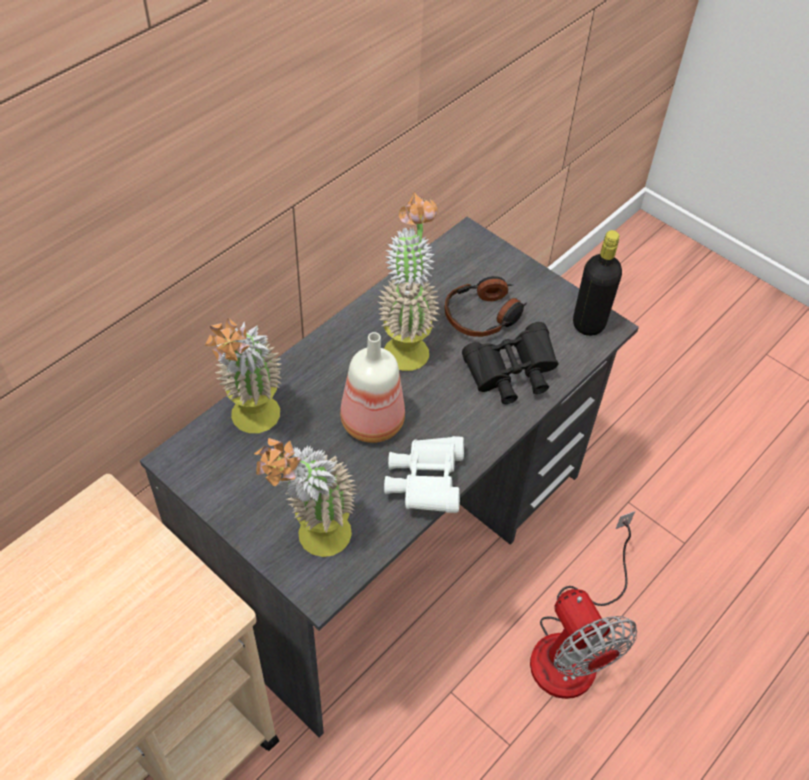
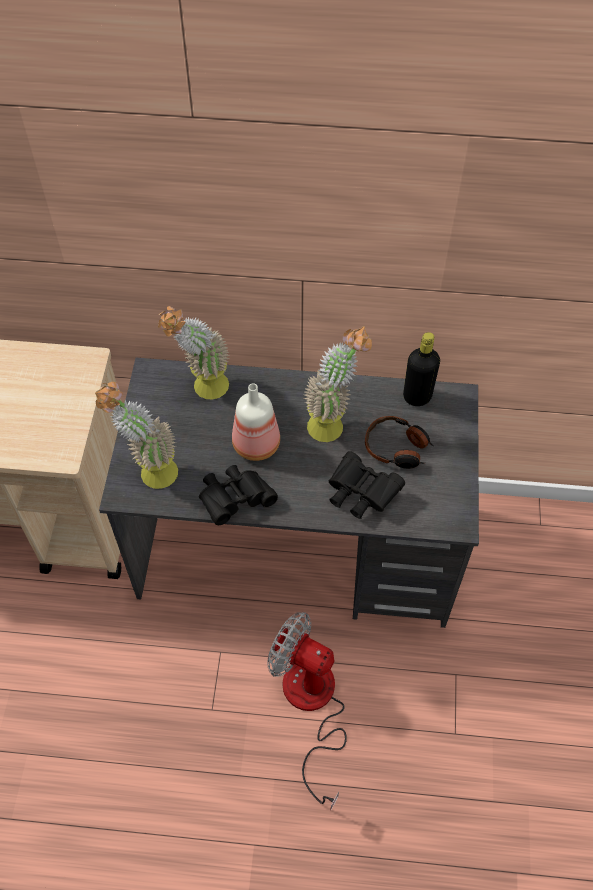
camera: 55 degrees right, 5 degrees up
(425, 483) = (235, 499): white binoculars -> black binoculars
(573, 644) = (311, 705): fan -> fan turned 90 degrees clockwise
(588, 323) = (450, 511): black bottle -> black bottle (417, 396)

